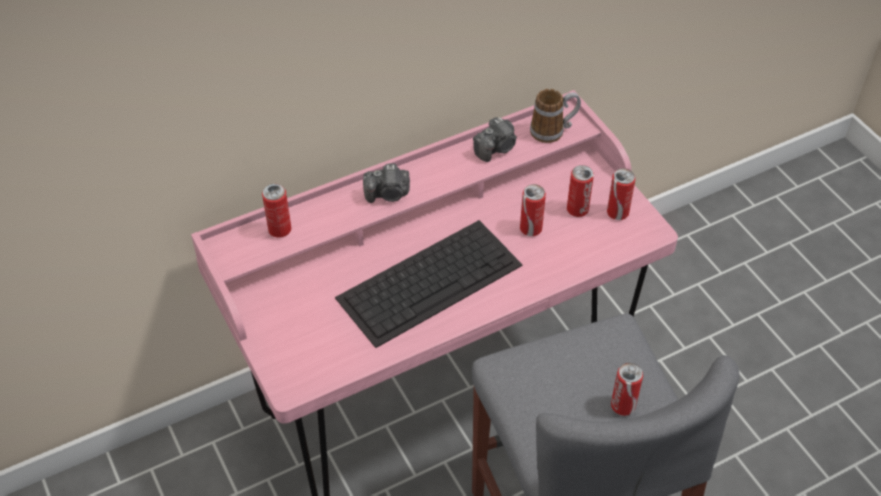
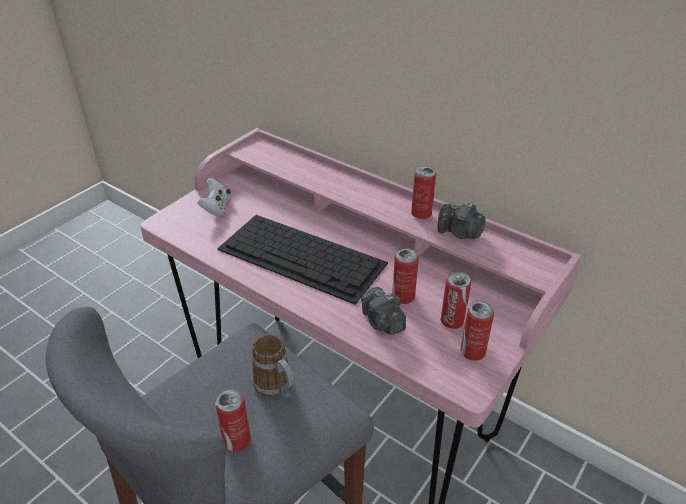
camera: 65 degrees right, 10 degrees down
(280, 230) = (286, 160): can -> can (421, 214)
(297, 329) = (217, 208): none -> white game controller
(388, 194) = (358, 193): camera -> camera (382, 322)
(553, 131) = (515, 260): mug -> mug (277, 387)

